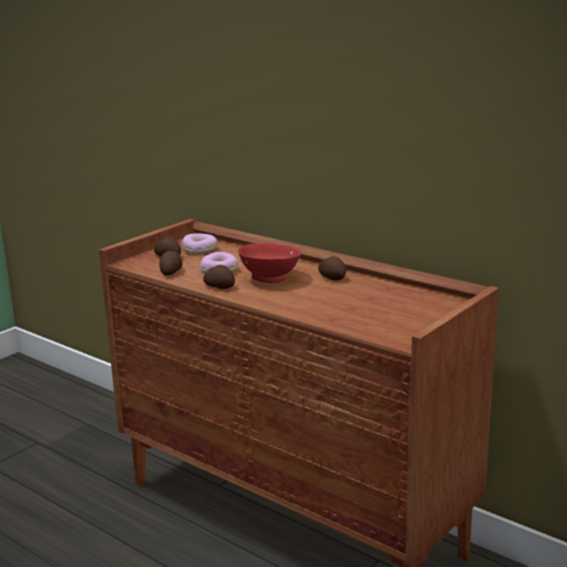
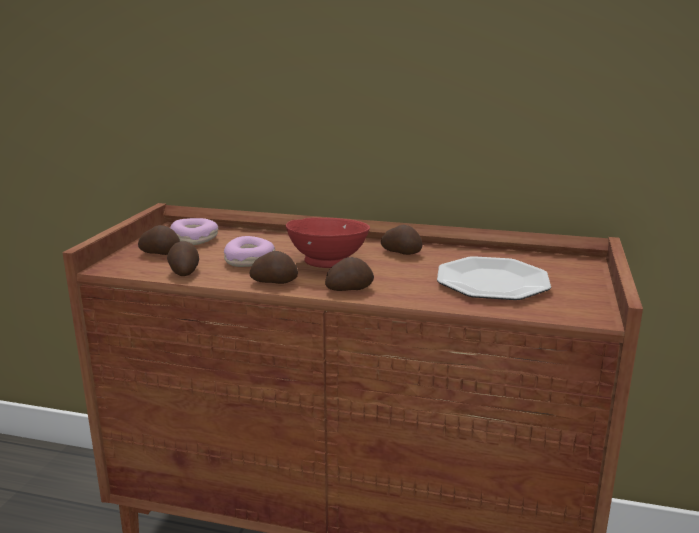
camera: 25 degrees left, 0 degrees up
(262, 298) = (349, 288): none -> potato
(368, 308) = (492, 282): none -> plate

